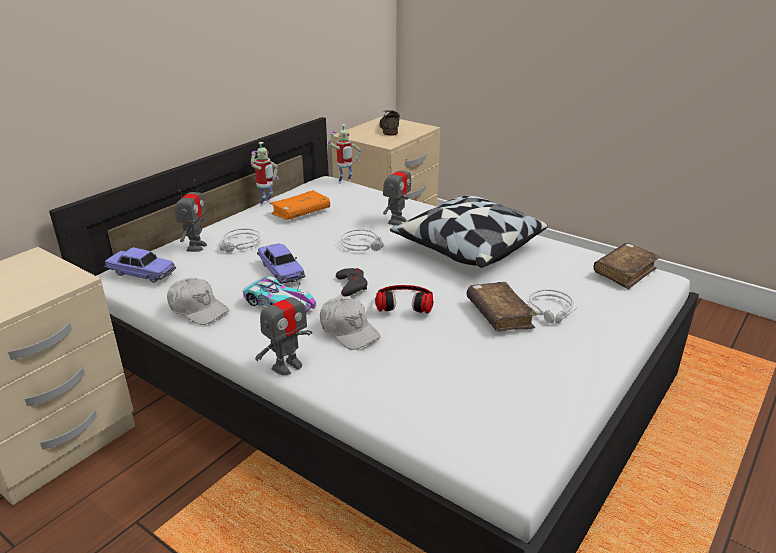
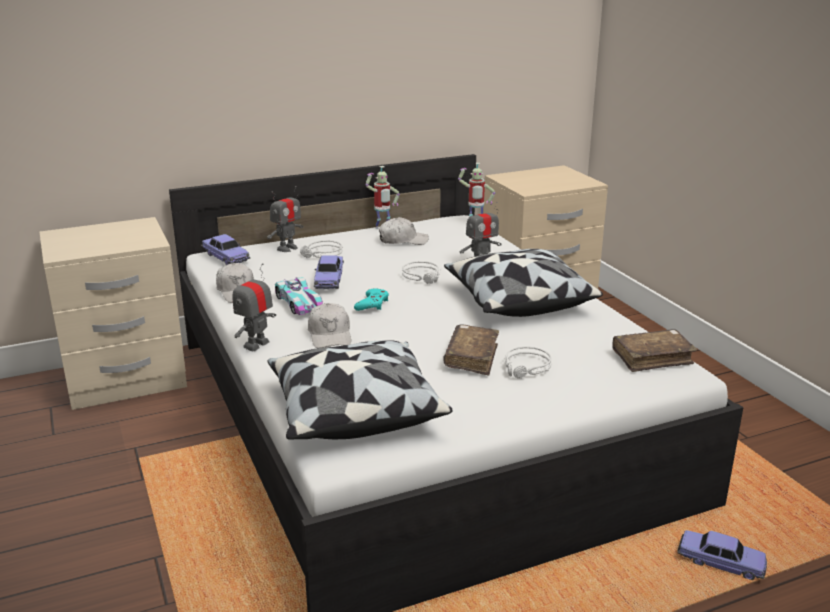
camera: 30 degrees right, 5 degrees down
(287, 366) = (256, 345): toy robot -> toy robot turned 135 degrees clockwise
(301, 213) = (403, 240): orange book -> white cap
(352, 285) = (372, 304): grey game controller -> turquoise game controller
(389, 128) = (552, 177): grey shoe -> none
(404, 302) = (400, 327): headphones -> none
(468, 408) = (354, 411): none -> pillow
(719, 423) = (720, 563): none -> toy car

